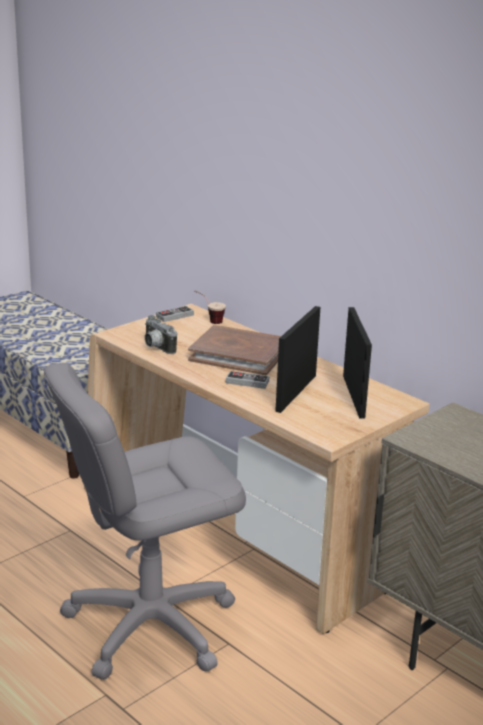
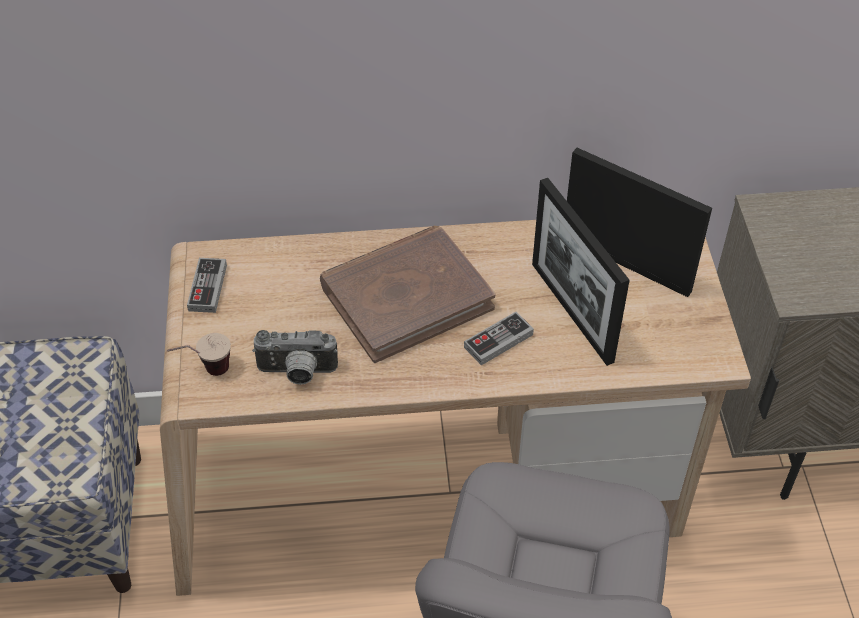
camera: 50 degrees left, 25 degrees up
(209, 321) = (264, 261): cup -> cup (204, 373)

